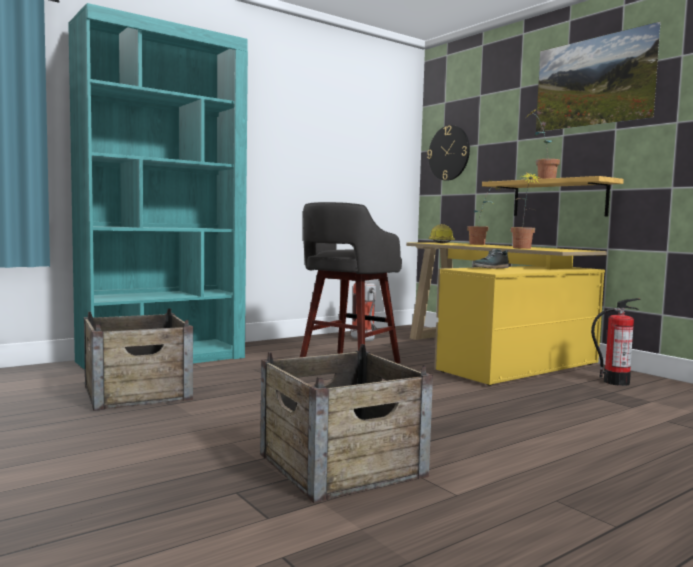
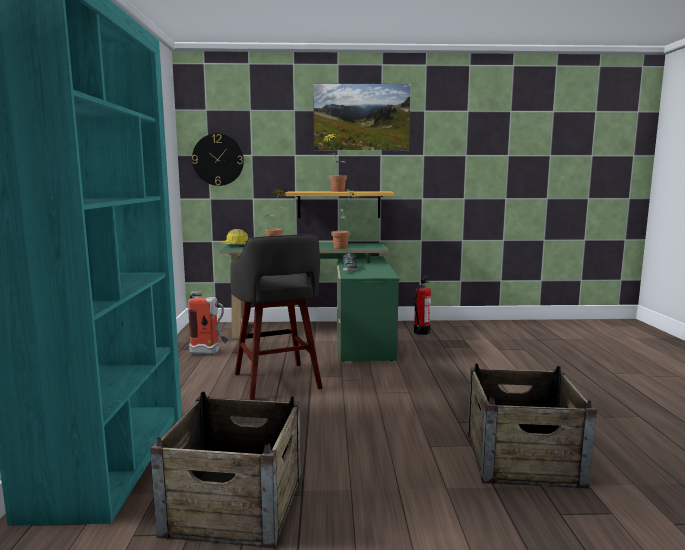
camera: 55 degrees left, 5 degrees up
(493, 355) = (322, 335): yellow desk -> green desk

